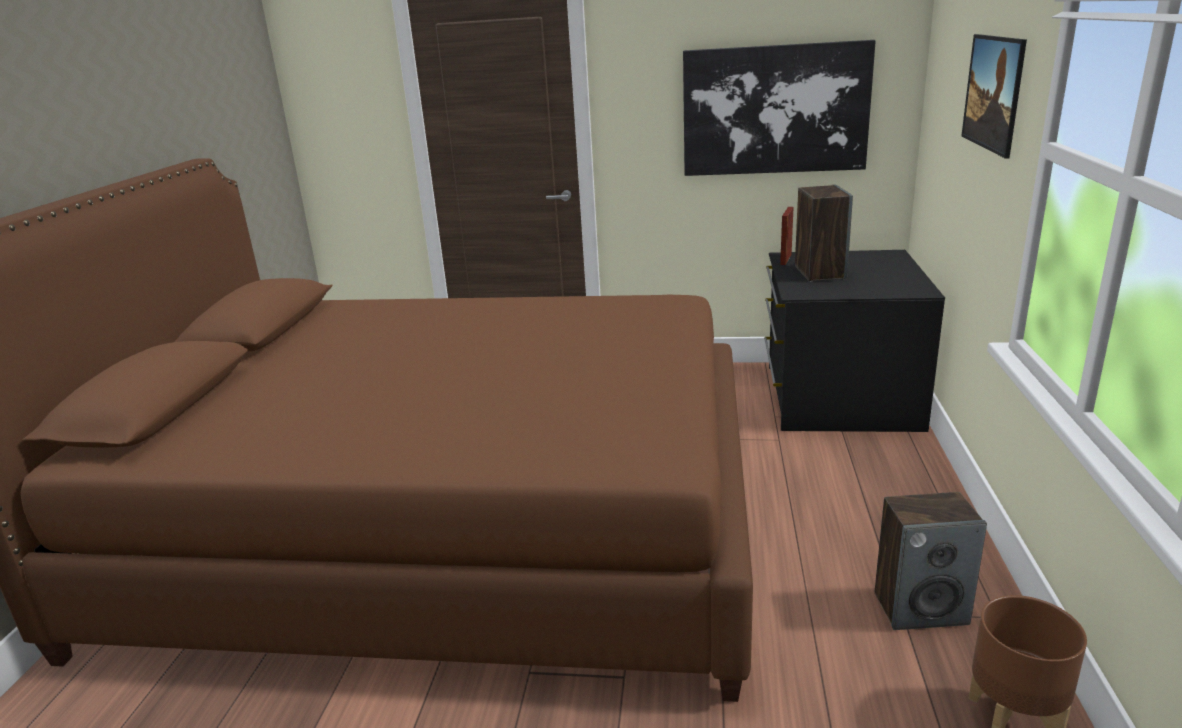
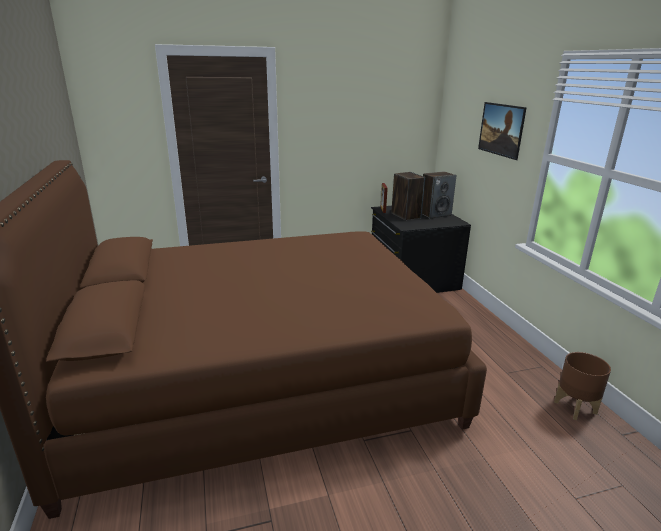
camera: 25 degrees left, 0 degrees up
(775, 110) = (373, 133): picture -> none
(921, 608) = (512, 369): speaker -> speaker (435, 214)

